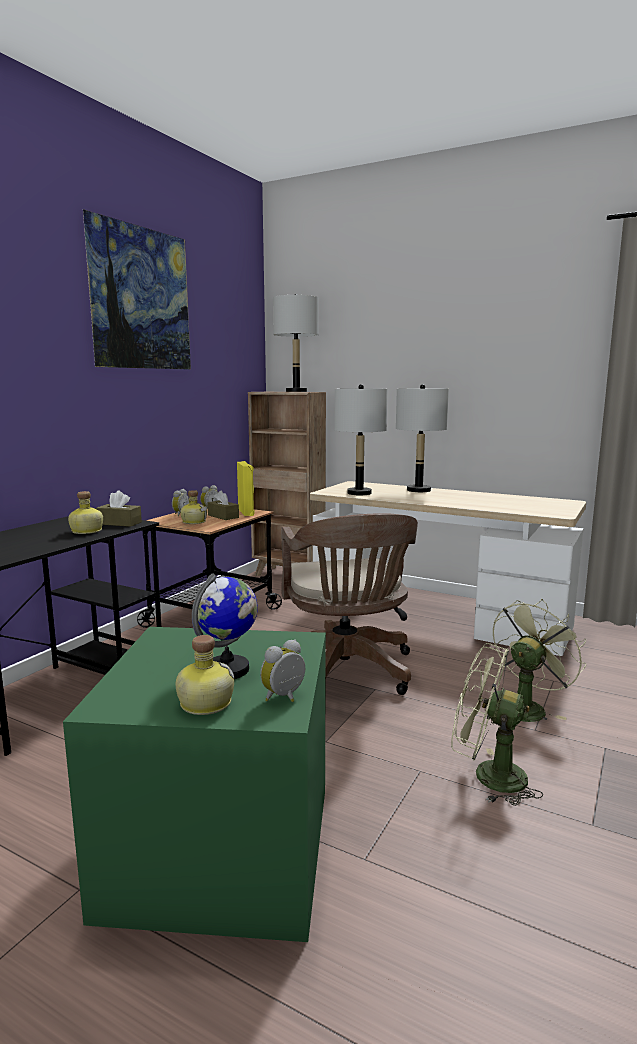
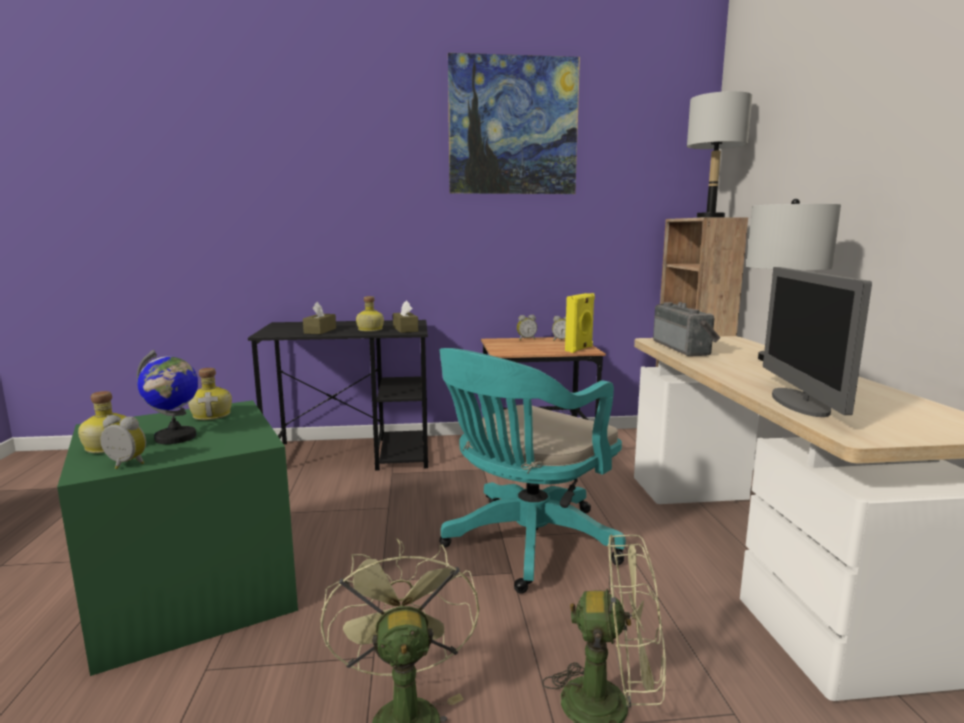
camera: 55 degrees right, 0 degrees up
(194, 522) = (511, 346): bottle -> bottle (213, 415)
(223, 516) = (548, 348): brown tissue box -> brown tissue box (320, 331)
(346, 672) = (525, 544): brown office chair -> turquoise office chair
(359, 493) = (684, 348): grey table lamp -> radio
(503, 508) = (800, 403): none -> monitor

